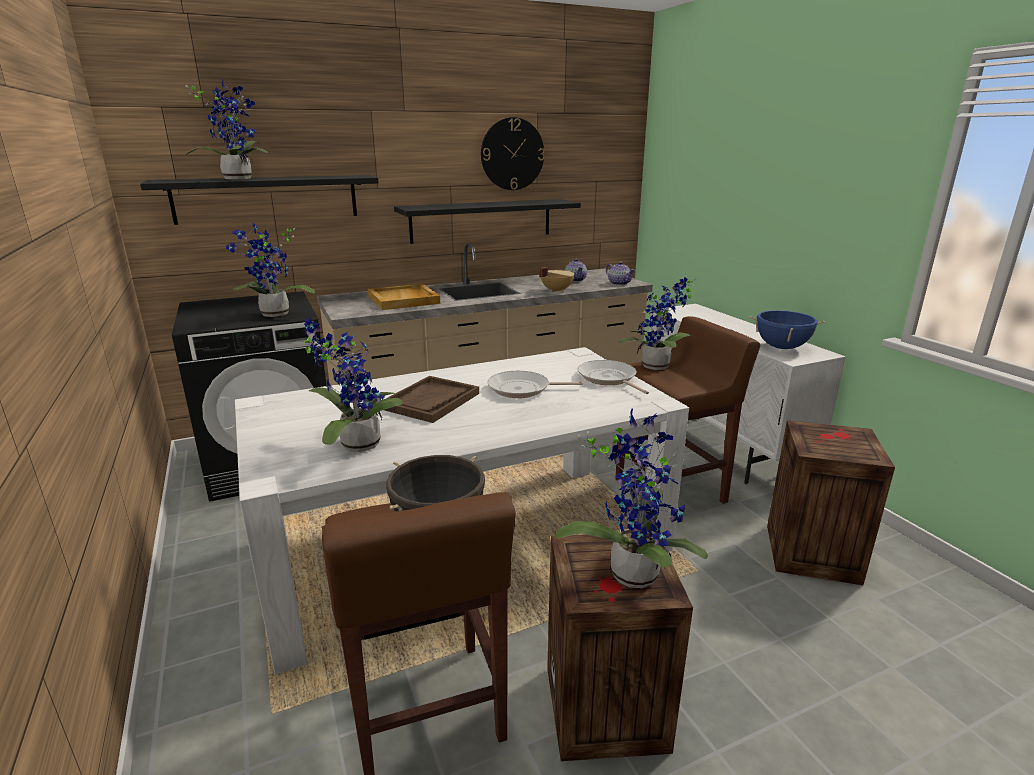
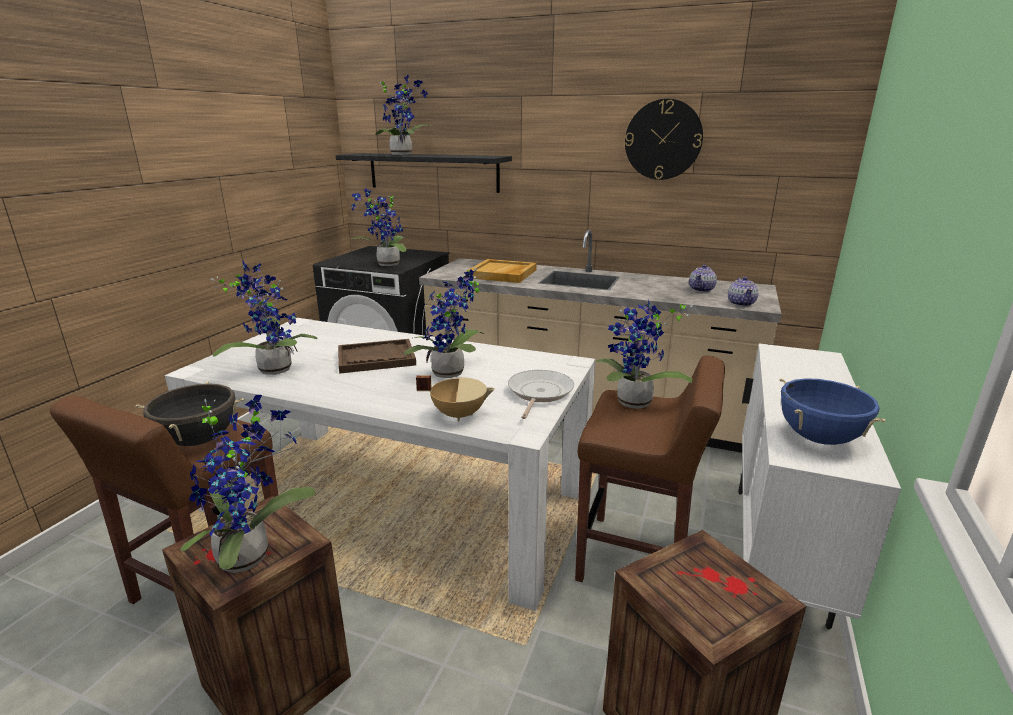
camera: 45 degrees right, 0 degrees up
(481, 220) = (620, 209): black shelf -> none
(522, 389) = (451, 374): frying pan -> potted plant
(556, 290) = (649, 295): beige cooking pot -> beige cooking pot (458, 414)

